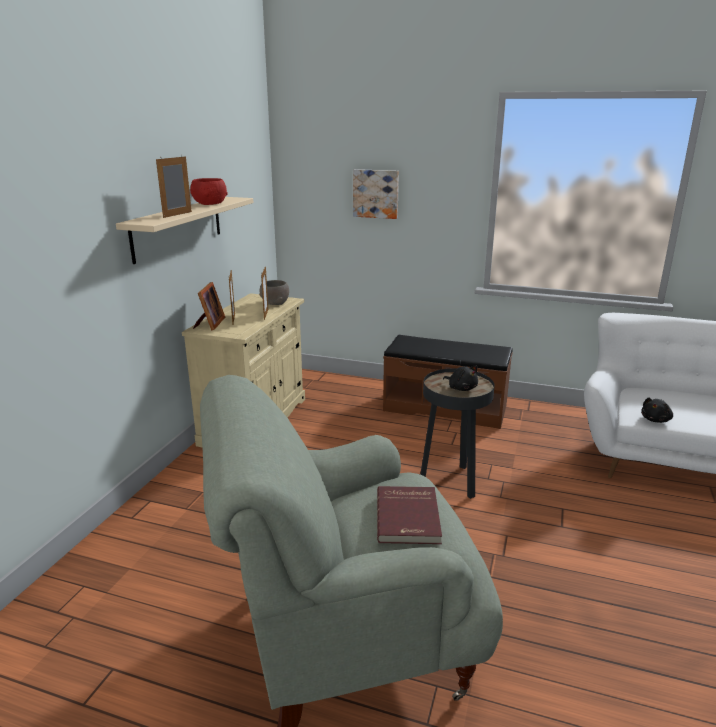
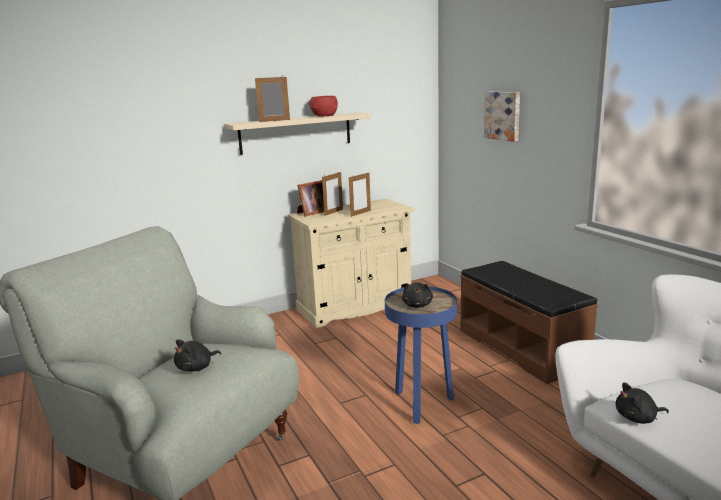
camera: 45 degrees right, 5 degrees down
(274, 303) = (385, 207): grey bowl -> none
(409, 517) = (196, 367): red book -> black plush toy
(451, 482) = (422, 404): black side table -> blue side table

